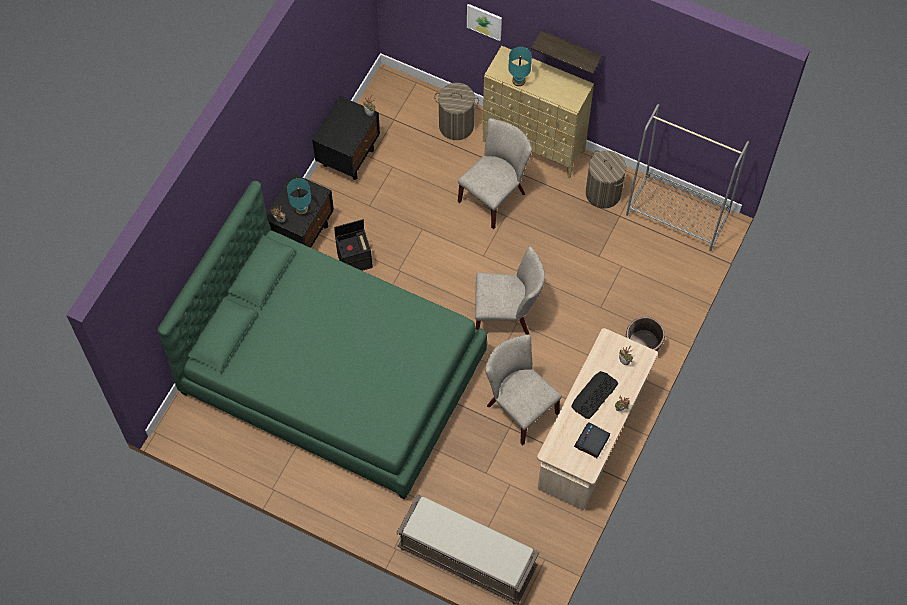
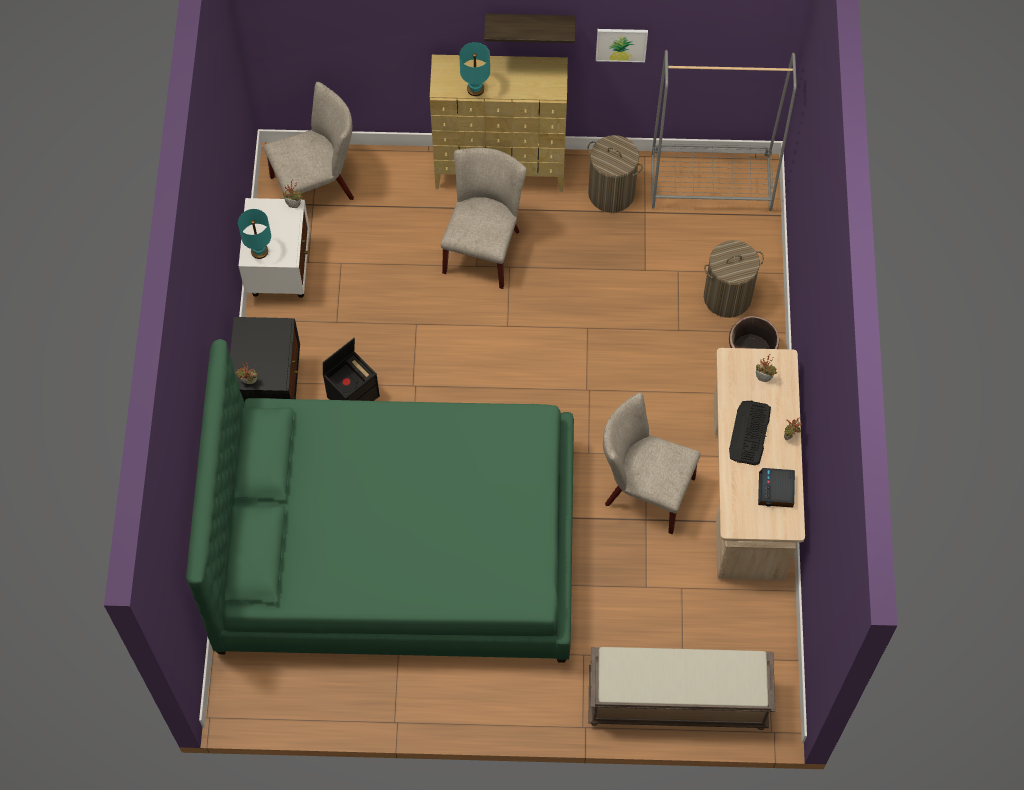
camera: 25 degrees left, 0 degrees up
(301, 209) = (269, 357): turquoise table lamp -> turquoise table lamp (259, 251)
(349, 156) = (280, 272): black nightstand -> white nightstand
(456, 125) = (393, 182): laundry basket -> laundry basket (727, 297)
(484, 21) = (403, 31): picture -> picture (621, 44)
(507, 315) = (572, 385): beige chair -> beige chair (317, 186)

